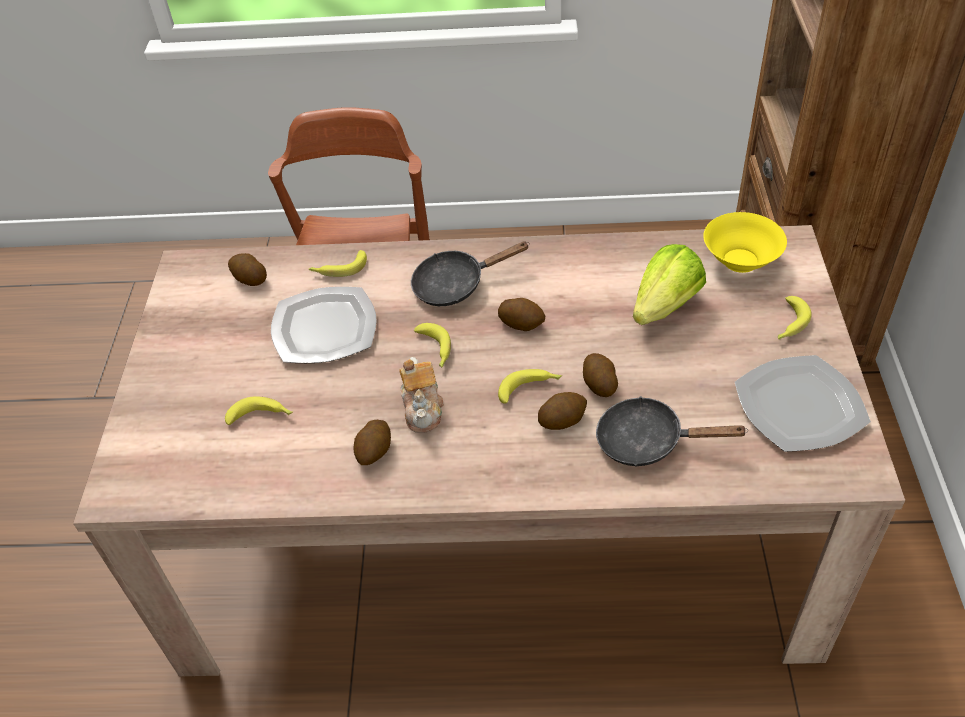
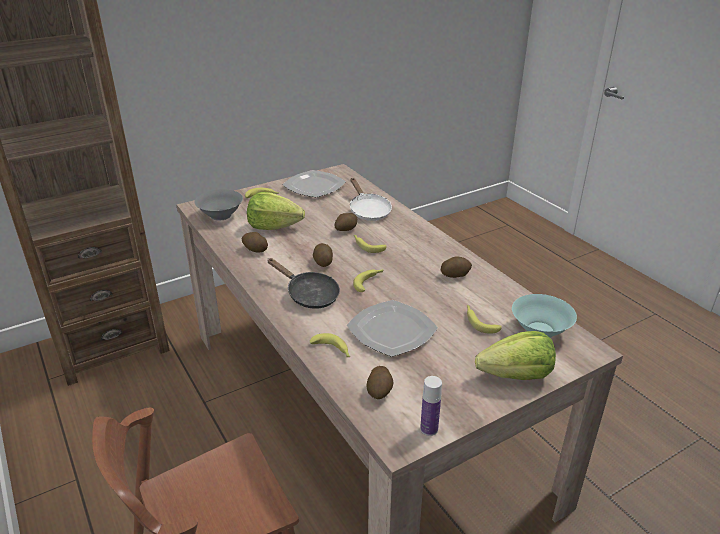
camera: 125 degrees left, 15 degrees down
(157, 394) = (516, 376): none -> lettuce
(174, 291) = (429, 429): none -> bottle
(188, 468) = (540, 331): none -> turquoise bowl
(423, 408) = (413, 271): teapot -> none
(562, 420) = (378, 232): potato -> potato (255, 249)
(648, 441) = (368, 211): black frying pan -> white frying pan
(739, 261) = (221, 215): yellow bowl -> grey bowl

